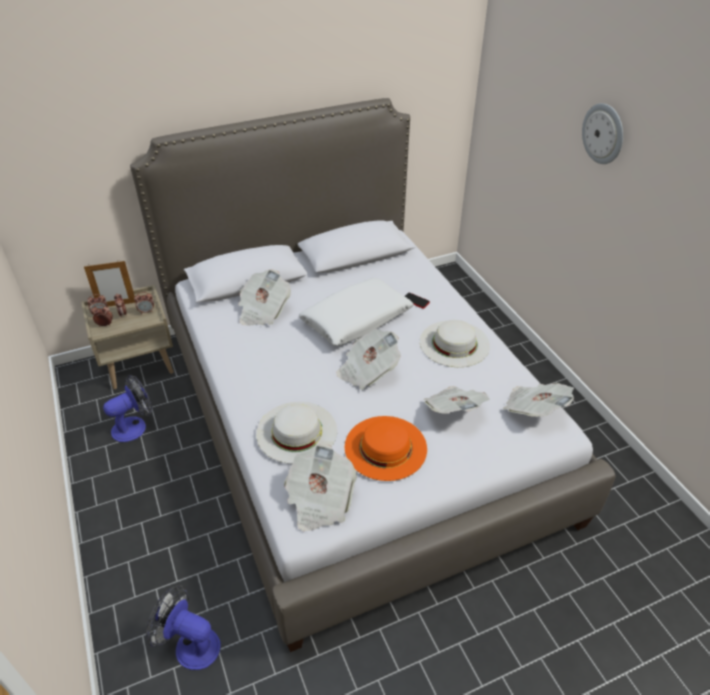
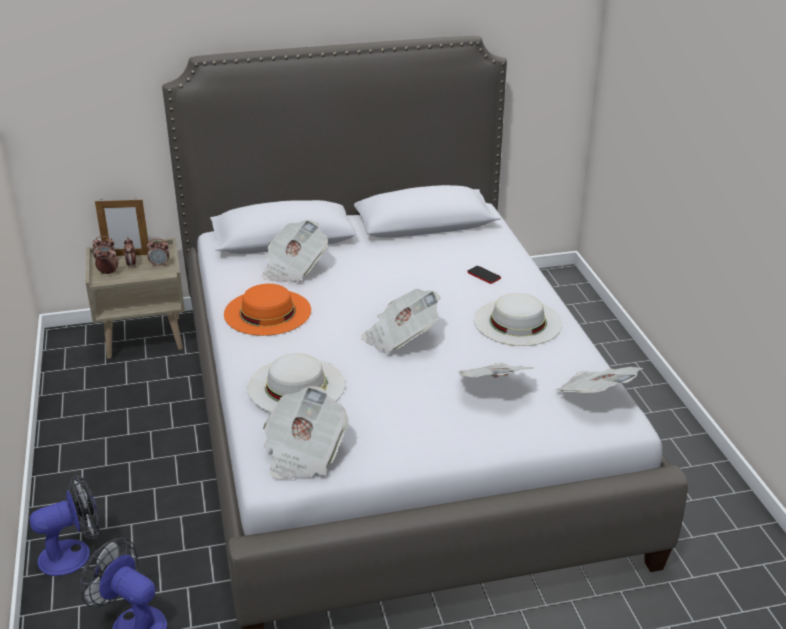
camera: 10 degrees right, 10 degrees down
(134, 426) = (122, 398): fan -> fan (74, 554)
(356, 320) = (403, 288): white pillow -> none
(385, 447) = (397, 412): orange hat -> orange hat (267, 312)
(603, 133) = (716, 76): wall clock -> none

